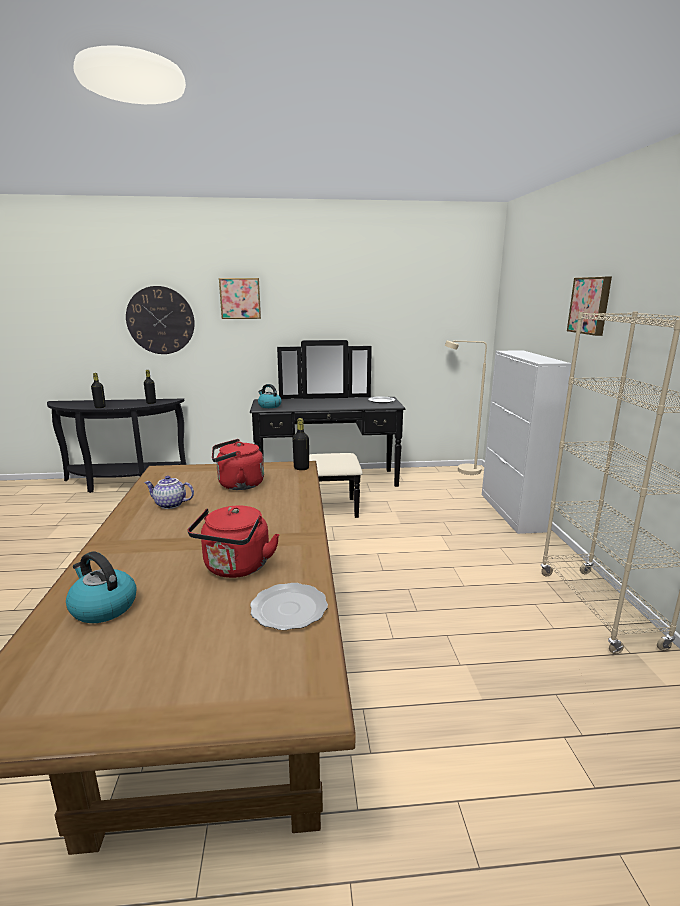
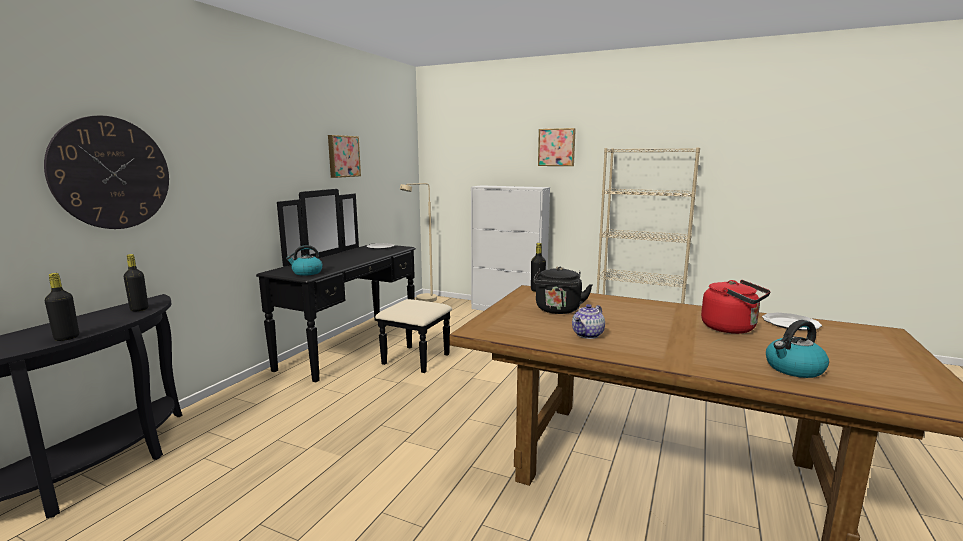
camera: 60 degrees left, 5 degrees down
(238, 485) = (558, 310): red kettle -> black kettle
(240, 298) = (225, 140): picture -> picture (343, 156)

